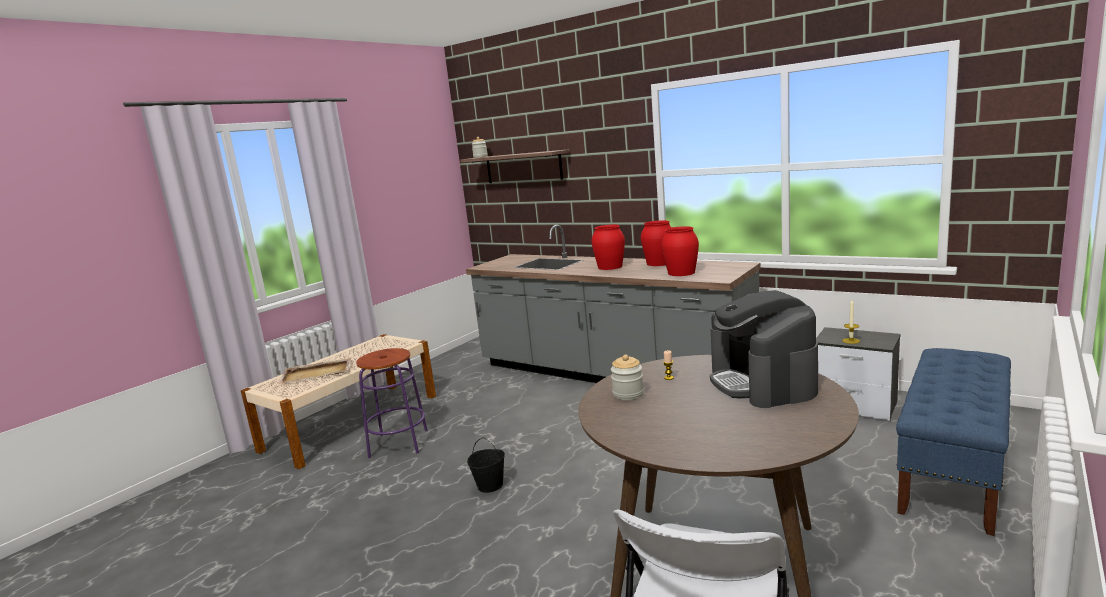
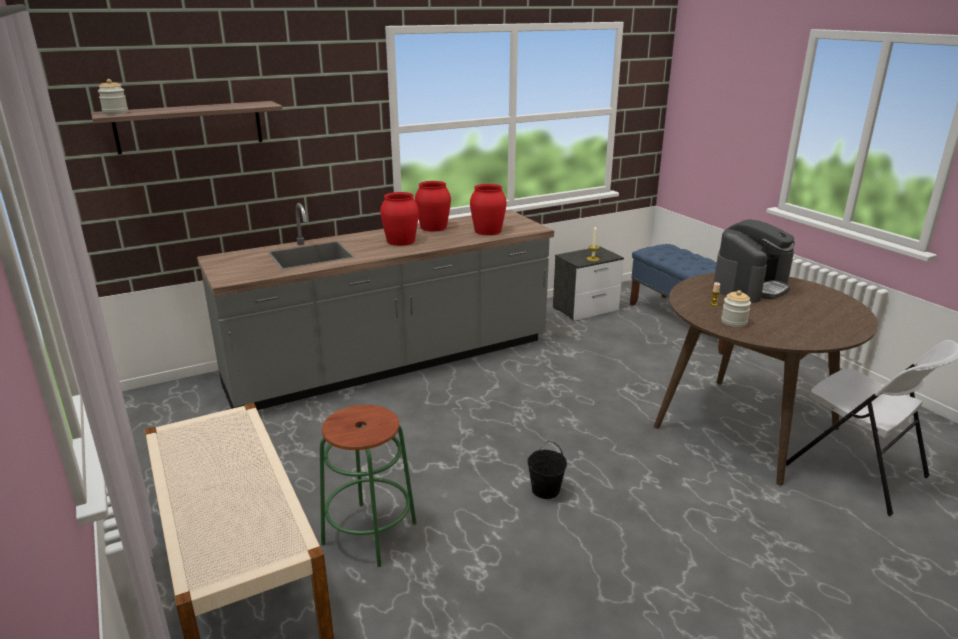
camera: 65 degrees left, 10 degrees up
(317, 373) = (234, 510): beige tray -> none
(398, 443) = (369, 533): purple stool -> green stool
(762, 383) = (750, 286): coffee machine -> coffee machine turned 60 degrees counterclockwise

